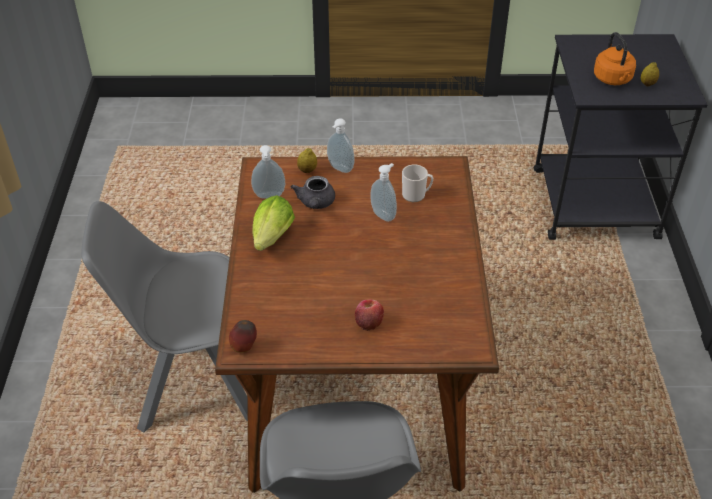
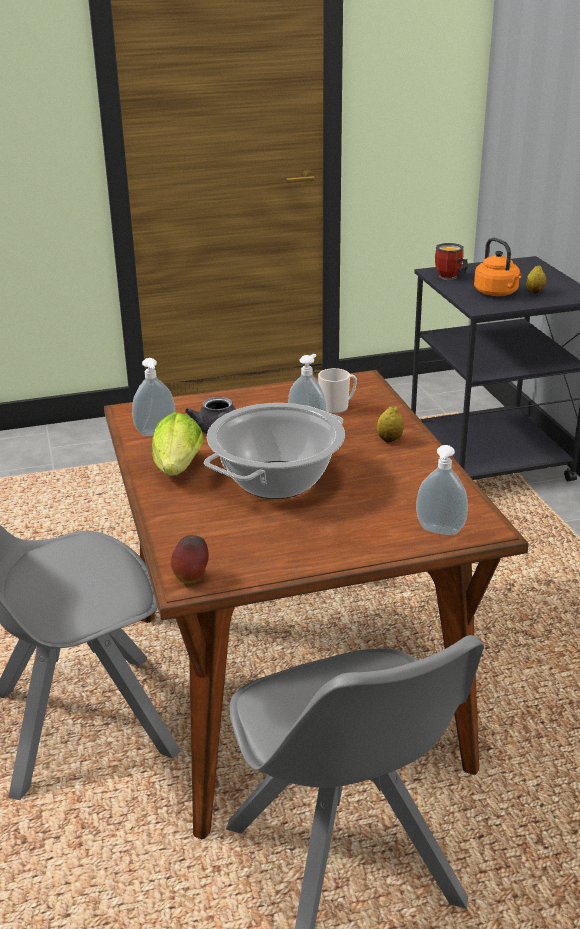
camera: 15 degrees left, 15 degrees down
(307, 170) = (193, 405): lemon -> lemon (389, 440)
(339, 169) = (232, 398): soap dispenser -> soap dispenser (439, 532)
(339, 265) = (277, 481): none -> cooking pot
(369, 322) = (344, 526): apple -> none
(580, 51) = (449, 277): none -> mug

